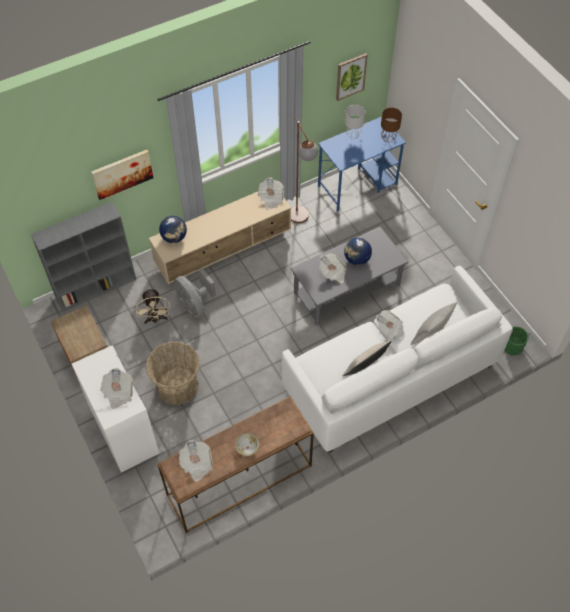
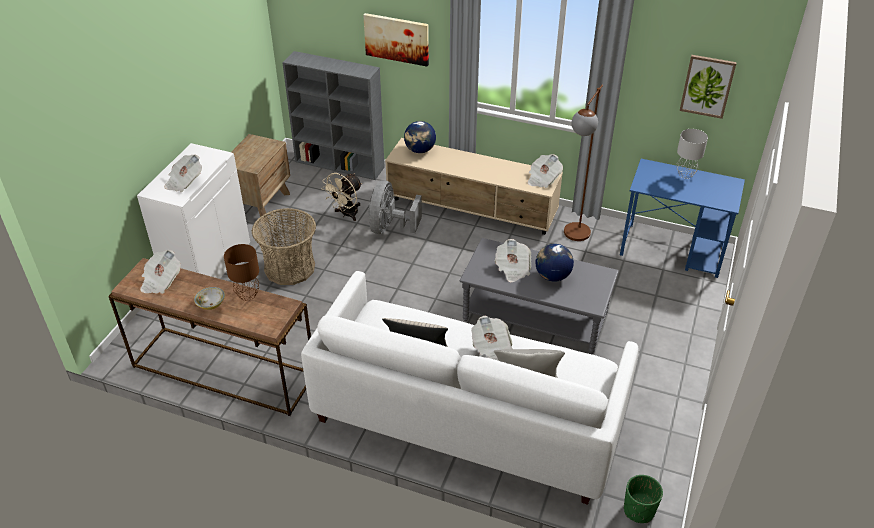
camera: 50 degrees right, 15 degrees down
(388, 139) = (720, 199): brown table lamp -> brown table lamp (247, 295)

